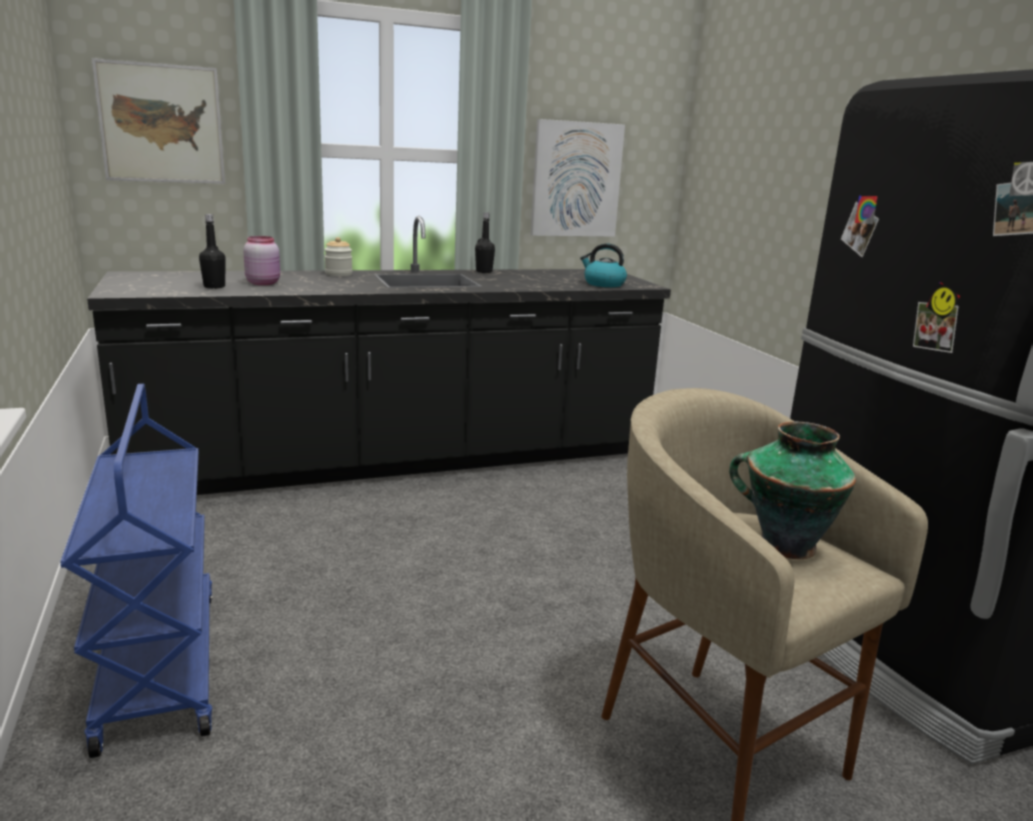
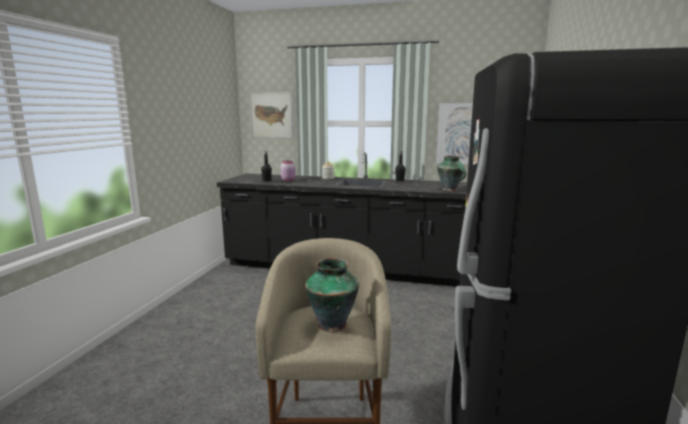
camera: 35 degrees right, 5 degrees down
(157, 665) = (176, 322): blue cart -> none
(603, 284) = (450, 190): kettle -> vase

